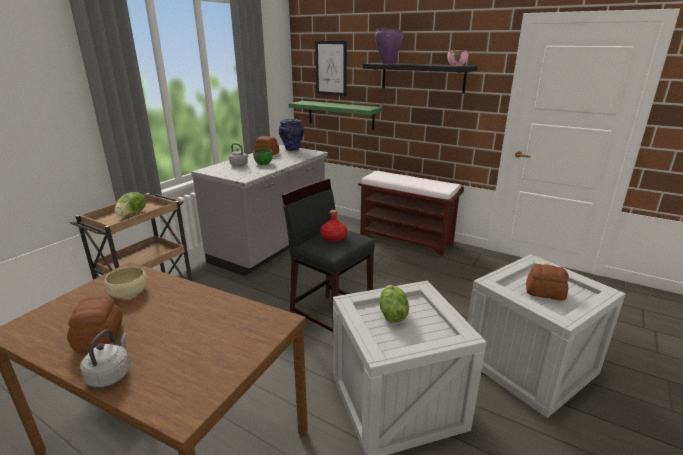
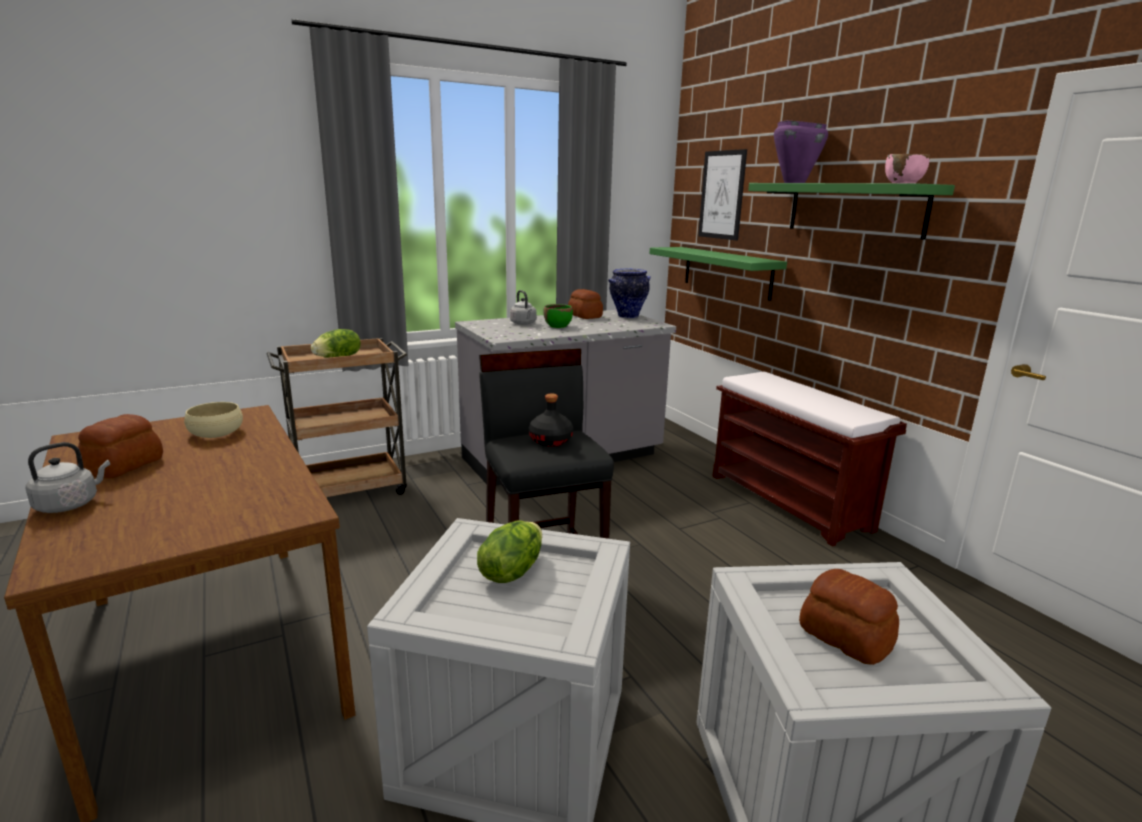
camera: 30 degrees right, 5 degrees down
(333, 237) = (551, 440): red bottle -> black bottle
(422, 77) = (855, 209): black shelf -> green shelf

